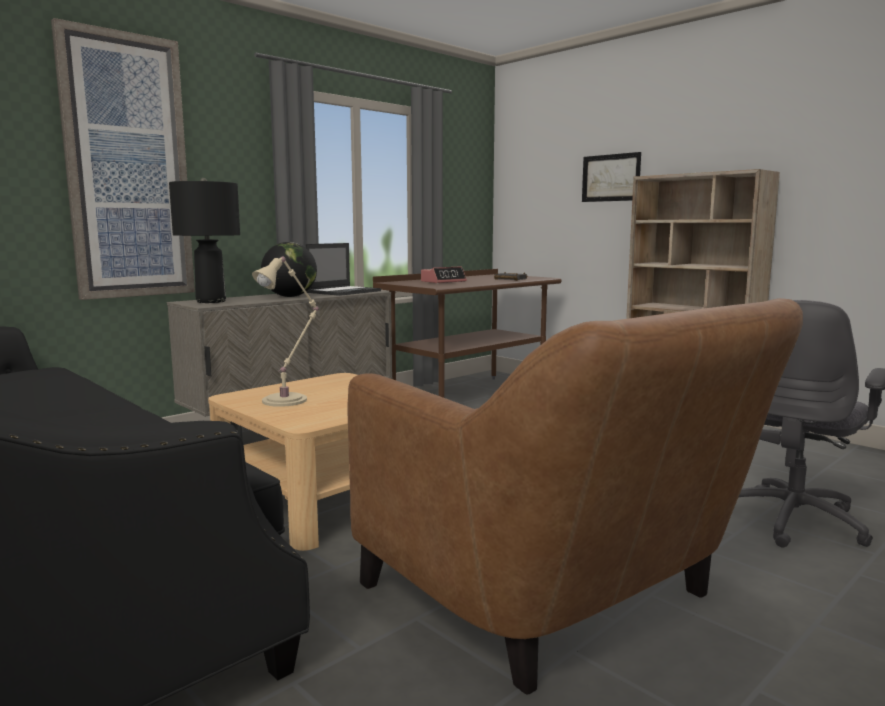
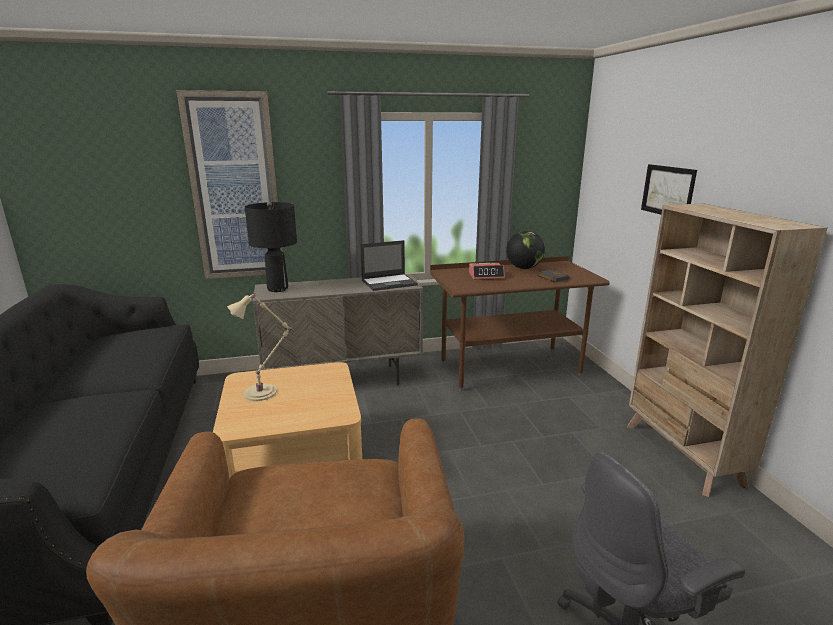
camera: 30 degrees right, 10 degrees up
(290, 296) = (338, 287): globe -> globe (523, 268)

